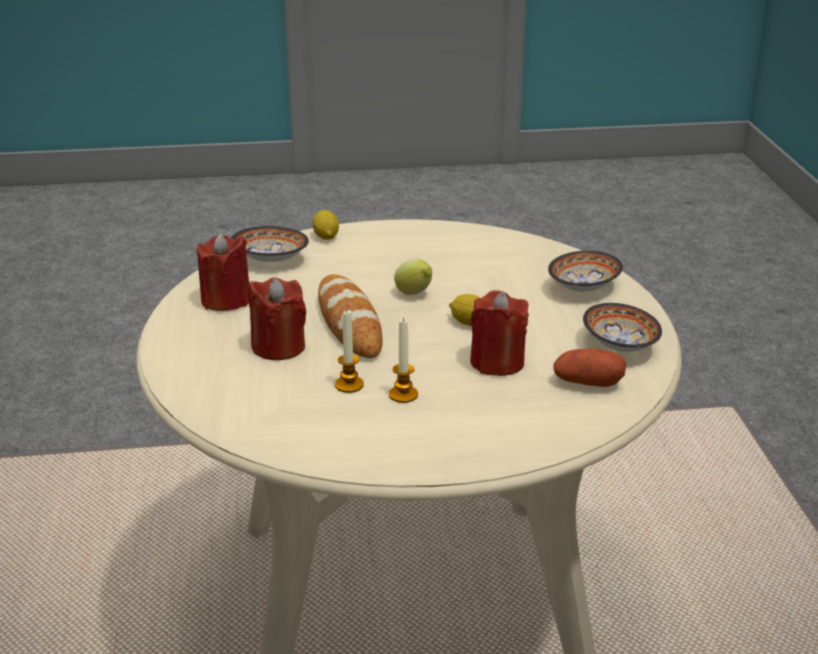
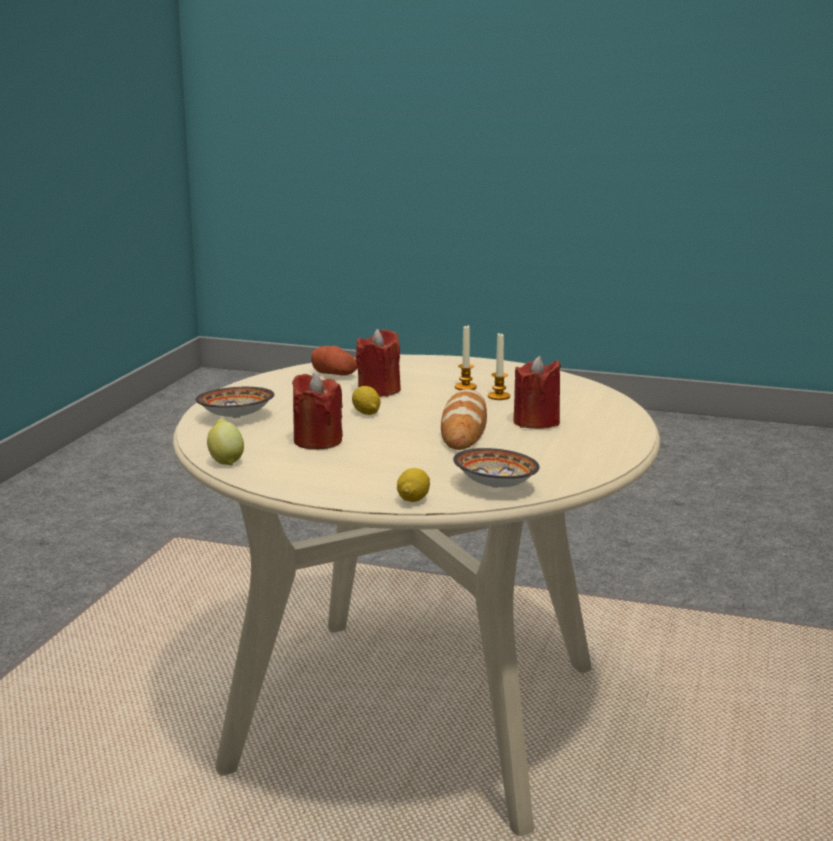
camera: 155 degrees left, 10 degrees down
(226, 300) = (563, 459): red candle -> red candle (317, 441)
(414, 294) = (385, 436): lemon -> lemon (226, 461)
(619, 347) = (280, 385): bowl -> none

